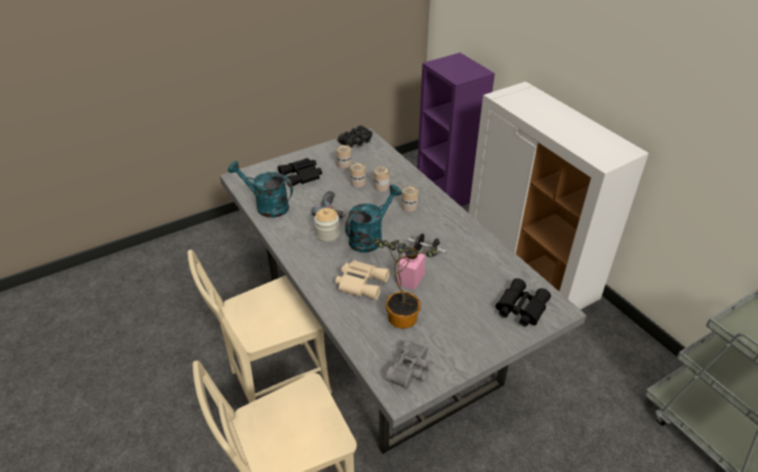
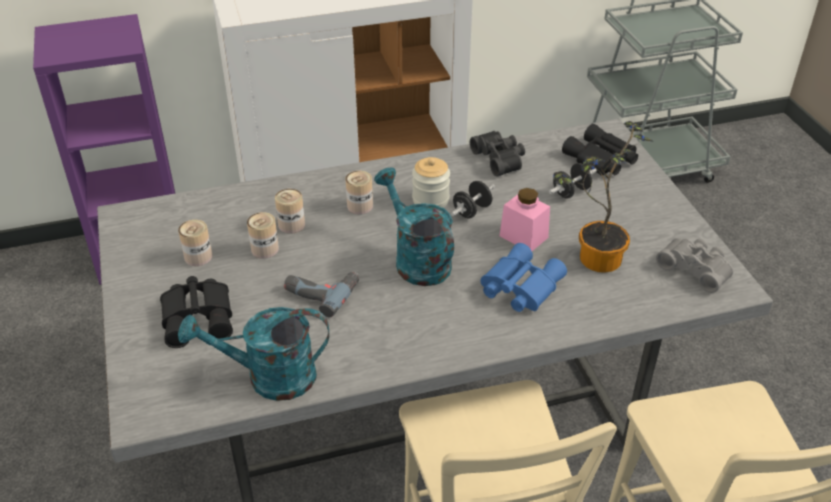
camera: 75 degrees left, 0 degrees up
(267, 206) = (269, 378): turquoise watering can -> turquoise watering can turned 45 degrees clockwise
(327, 235) = (391, 307): jar -> jar (430, 200)
(357, 142) = (136, 229): black binoculars -> black binoculars (500, 159)
(361, 282) = (519, 286): beige binoculars -> blue binoculars
(470, 296) = (571, 192): none -> black dumbbell

